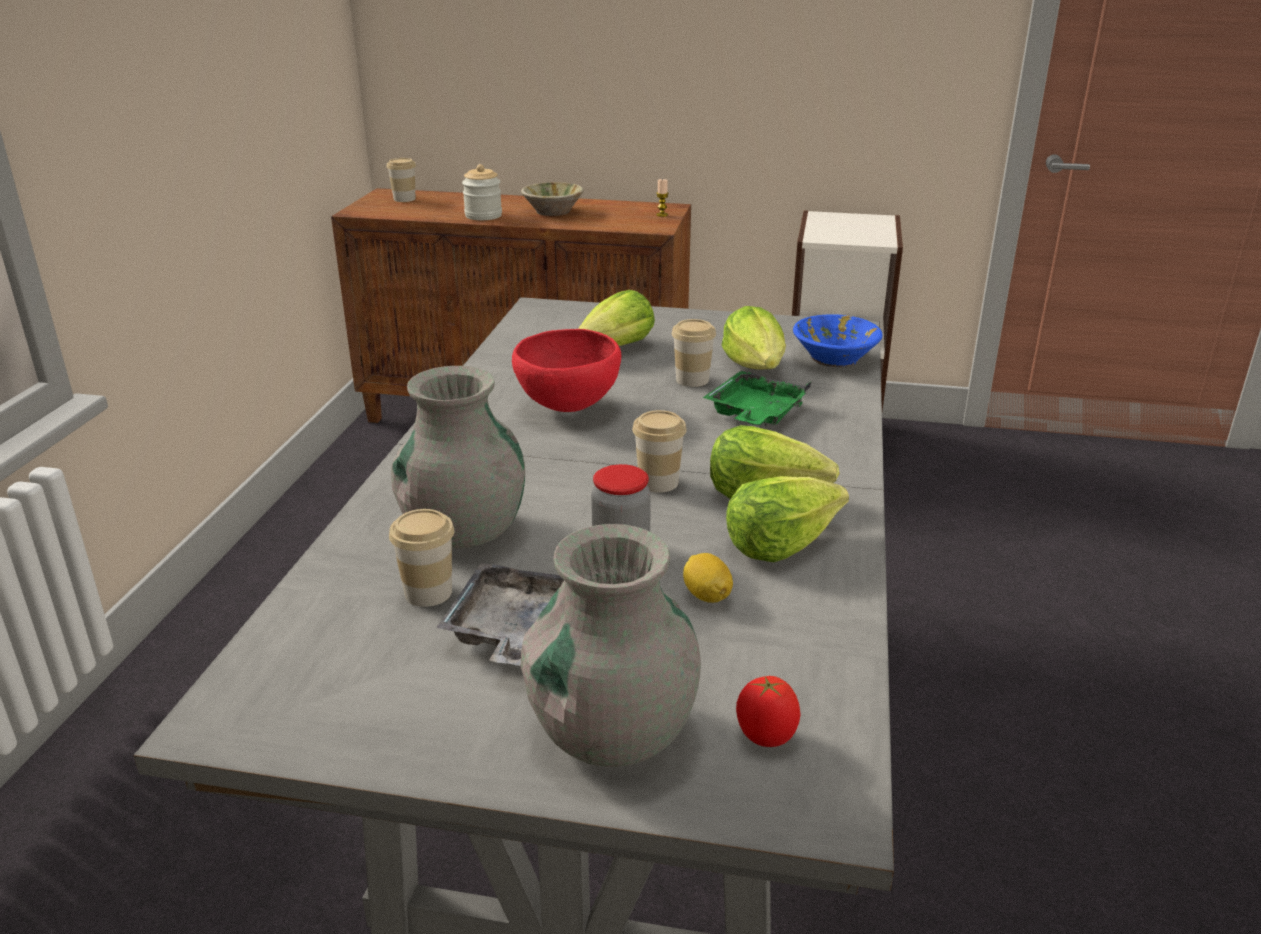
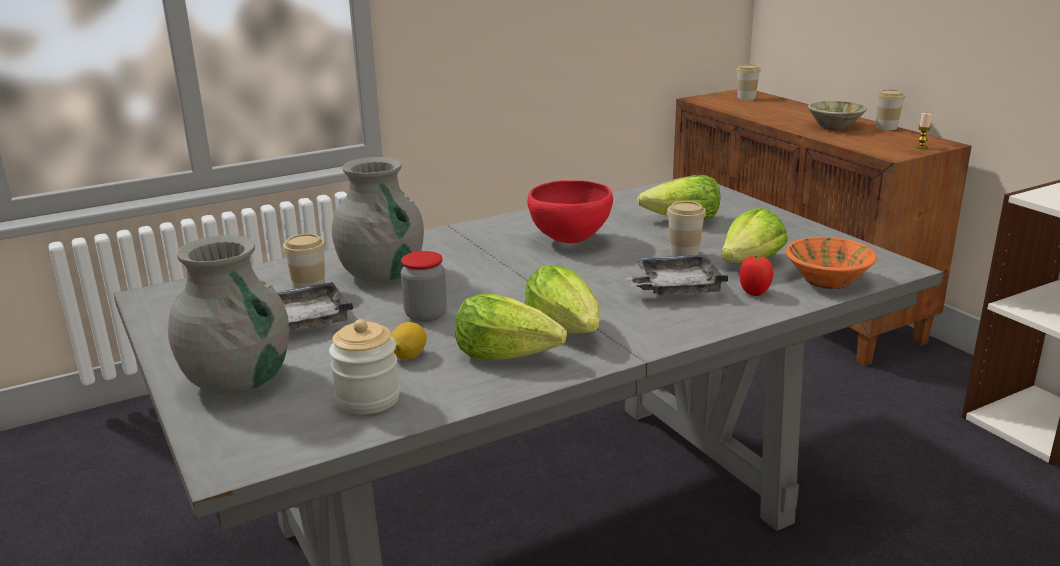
camera: 50 degrees right, 5 degrees down
(483, 216) = (775, 118): jar -> jar (368, 399)
(658, 482) = (522, 296): cup -> cup (886, 127)
(755, 414) = (674, 287): green tray -> grey tray
(765, 737) = (281, 422): tomato -> tomato (754, 292)
(834, 359) = (827, 280): blue bowl -> orange bowl

